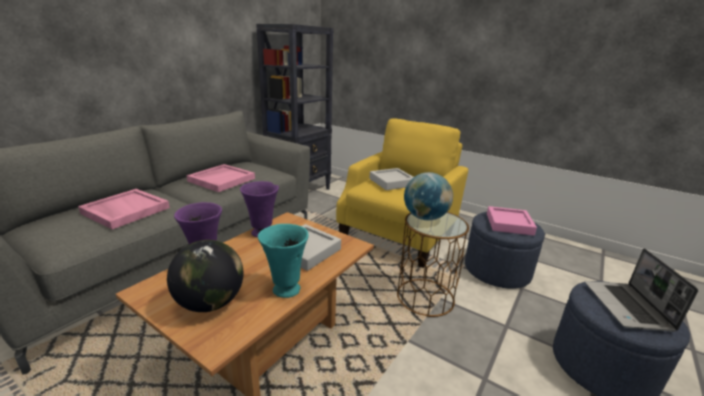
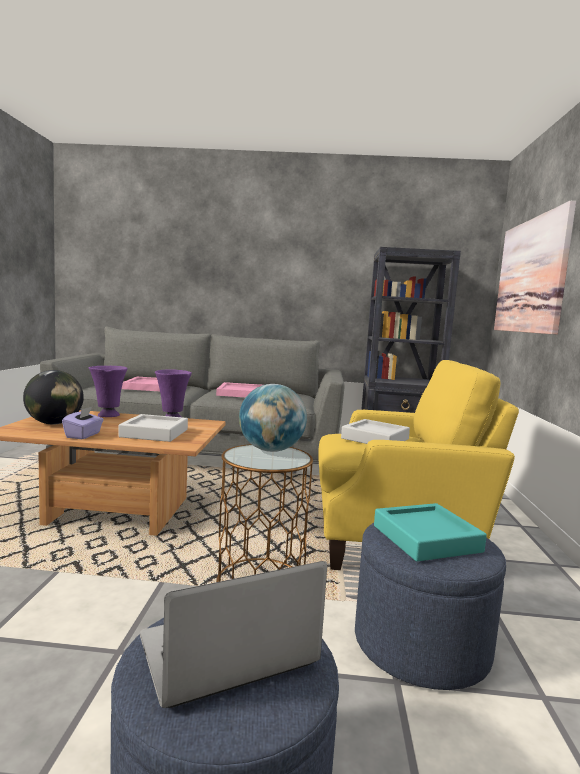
camera: 60 degrees right, 15 degrees down
(285, 290) = (83, 435): turquoise vase -> purple tissue box
(374, 48) = (531, 276): none -> picture
(509, 224) = (426, 538): pink tray -> turquoise tray

